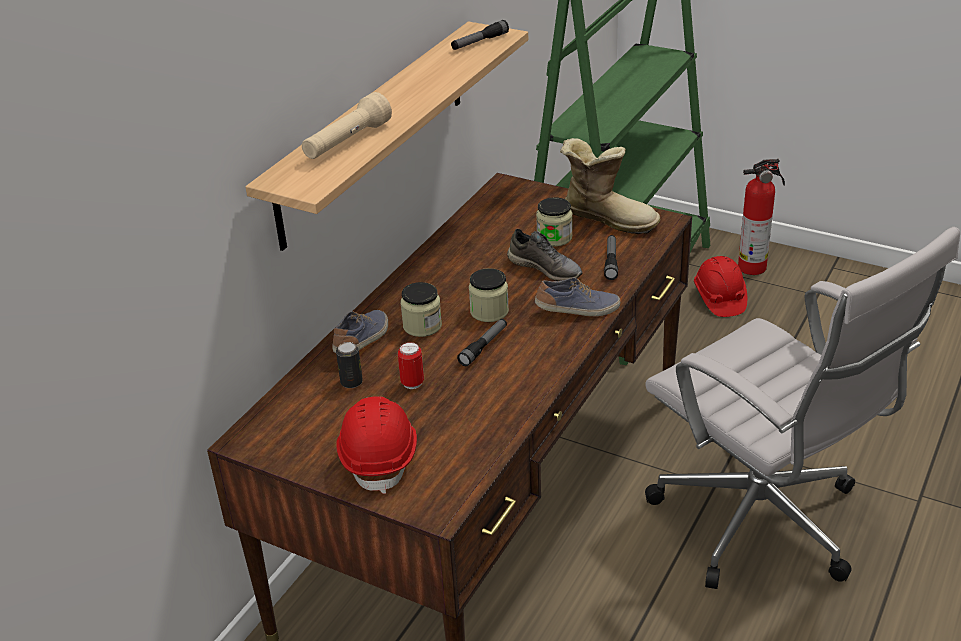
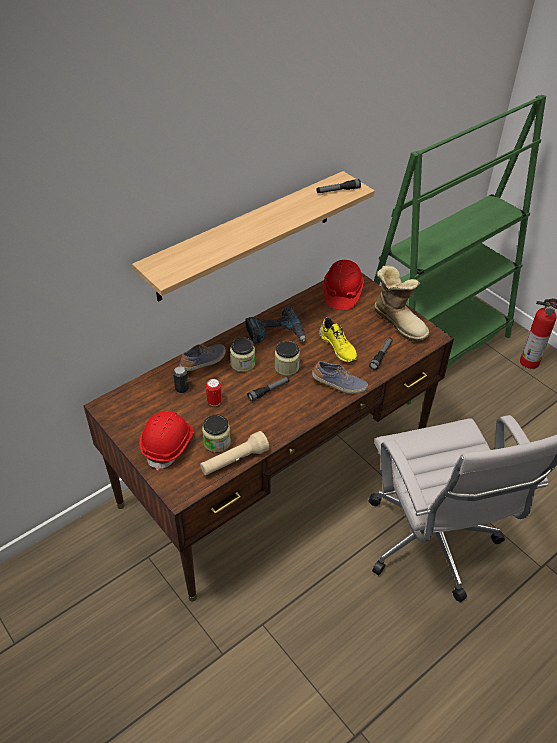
camera: 20 degrees right, 10 degrees up
(347, 142) = (208, 248): beige flashlight -> beige flashlight (234, 461)
(445, 277) = (276, 333): none -> power drill
(546, 268) = (338, 347): grey shoe -> yellow shoe
(554, 237) = (357, 326): jar -> jar (217, 442)
(719, 298) = (494, 377): red hard hat -> red hard hat (342, 293)

